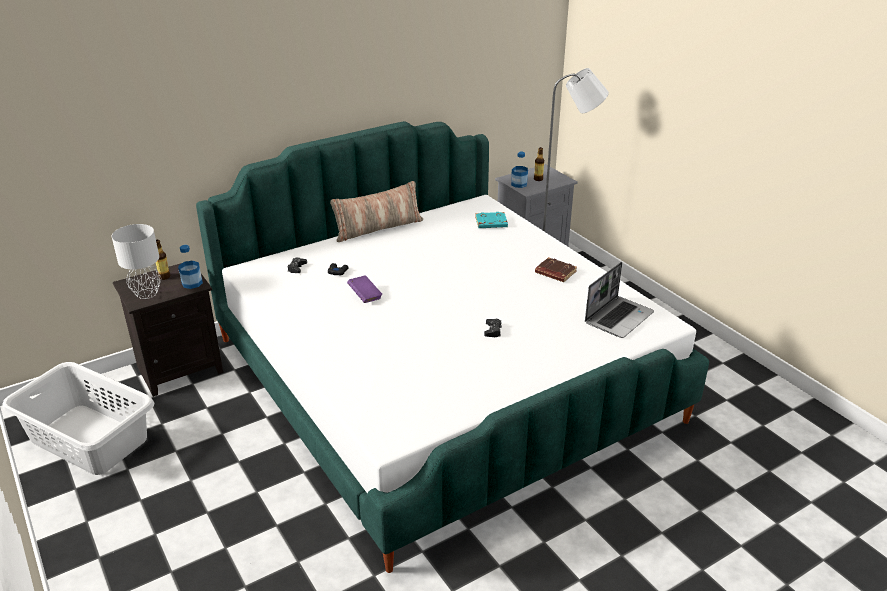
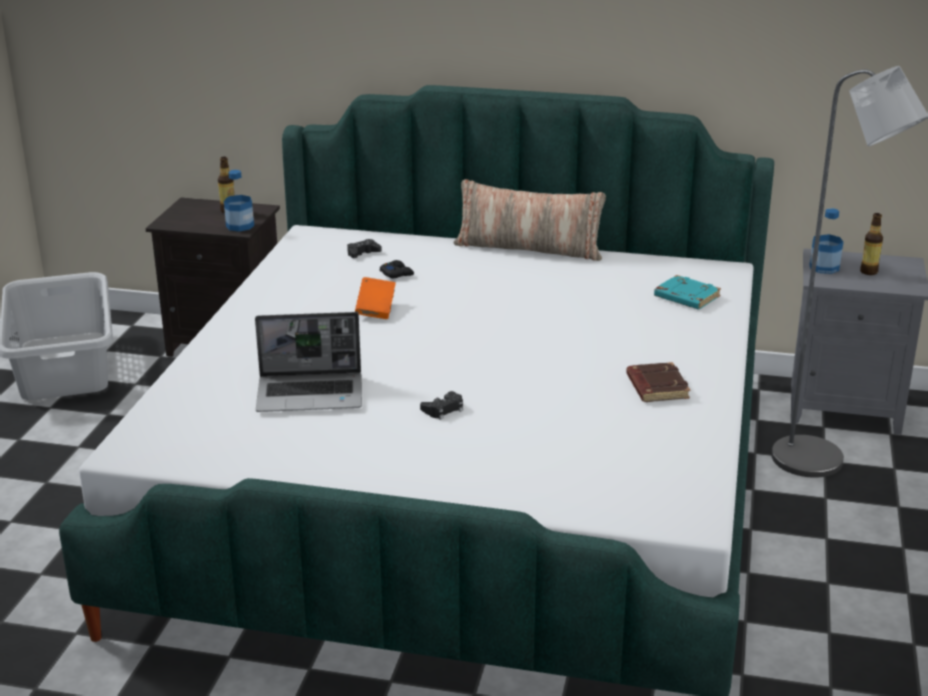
camera: 45 degrees right, 5 degrees down
(147, 293) = (187, 218): grey table lamp -> none
(365, 296) = (376, 310): purple book -> orange book
(618, 317) = (637, 477): laptop -> laptop (311, 394)

